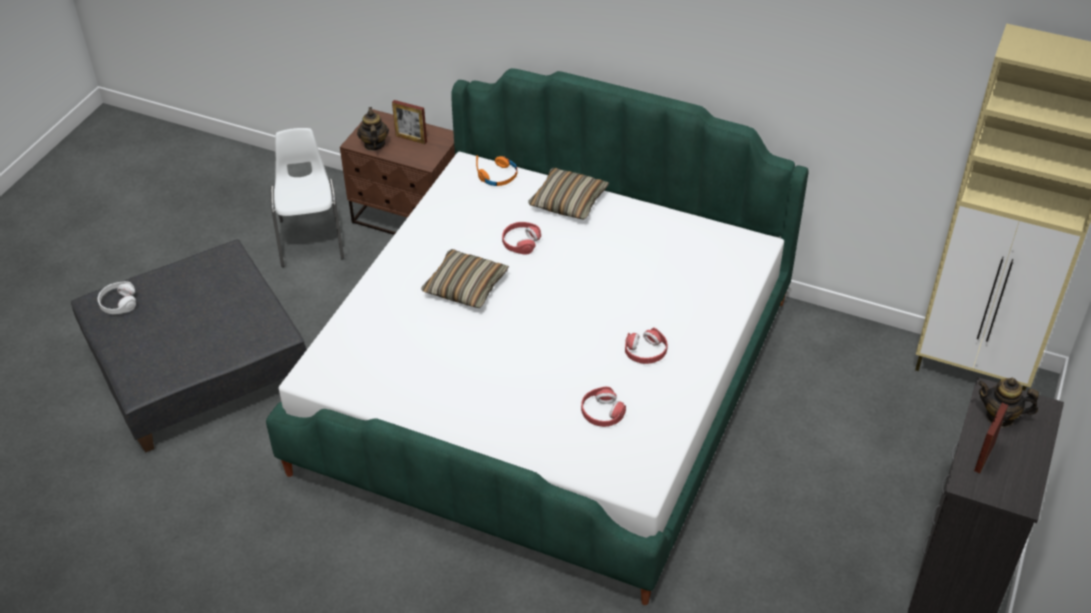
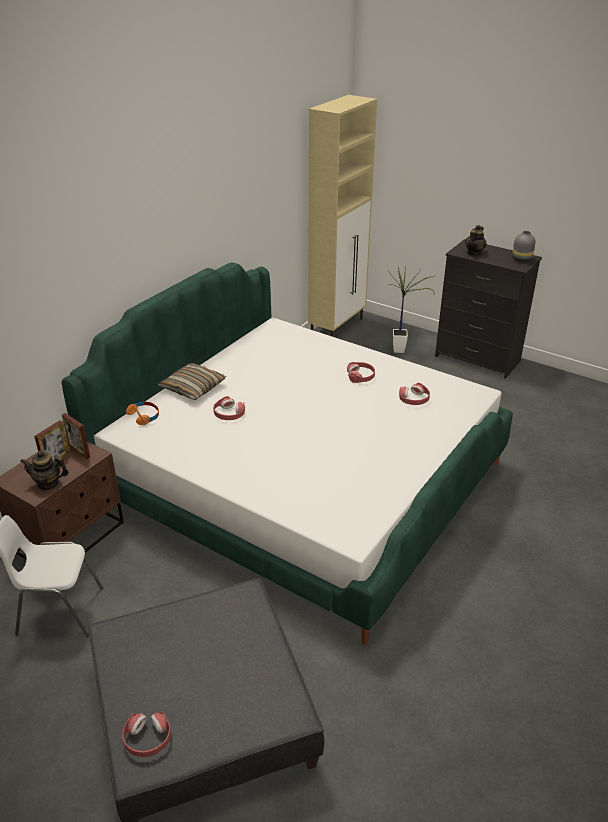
camera: 80 degrees left, 10 degrees down
(118, 303) = (147, 738): white headphones -> red headphones
(465, 287) = (269, 445): pillow -> none
(930, 464) = (401, 351): none -> potted plant
(984, 456) = (501, 260): picture frame -> picture frame (79, 451)
(1005, 487) = (522, 259): none -> grey vase

